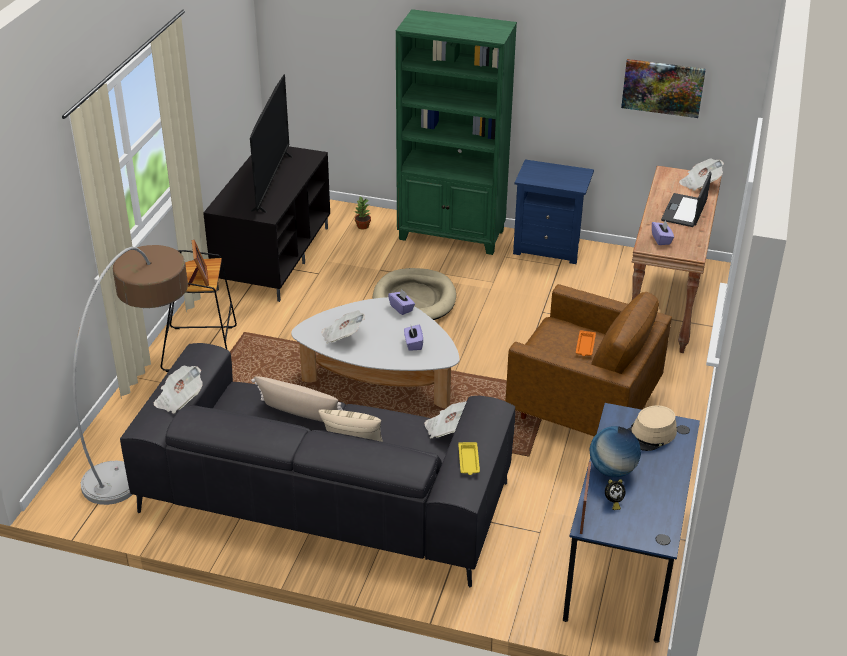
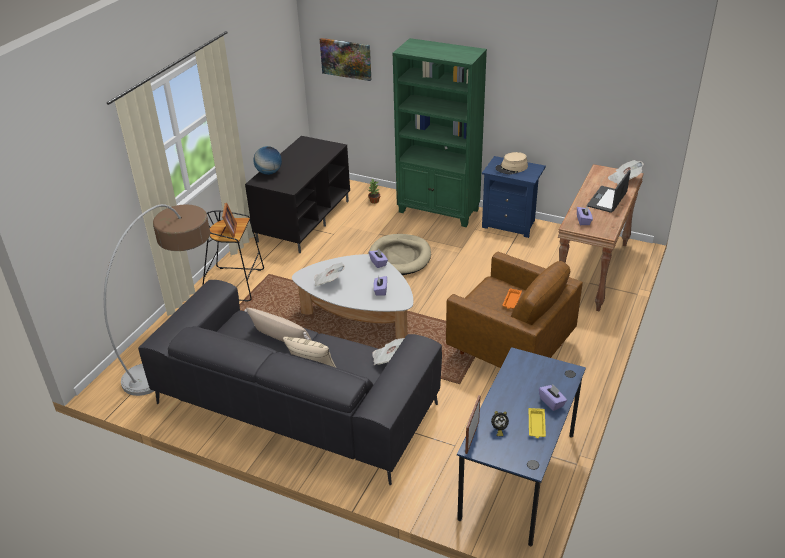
camera: 10 degrees right, 0 degrees up
(179, 399) = (188, 321): newspaper -> none
(272, 183) = (300, 165): television -> none
(468, 461) = (392, 386): yellow tray -> yellow tray (536, 425)
(612, 470) = (504, 402): globe -> globe (269, 172)
(649, 435) = (541, 376): beige hat -> beige hat (511, 168)
(663, 87) = (598, 103): picture -> picture (346, 58)
(669, 465) = (552, 402): none -> purple tissue box

